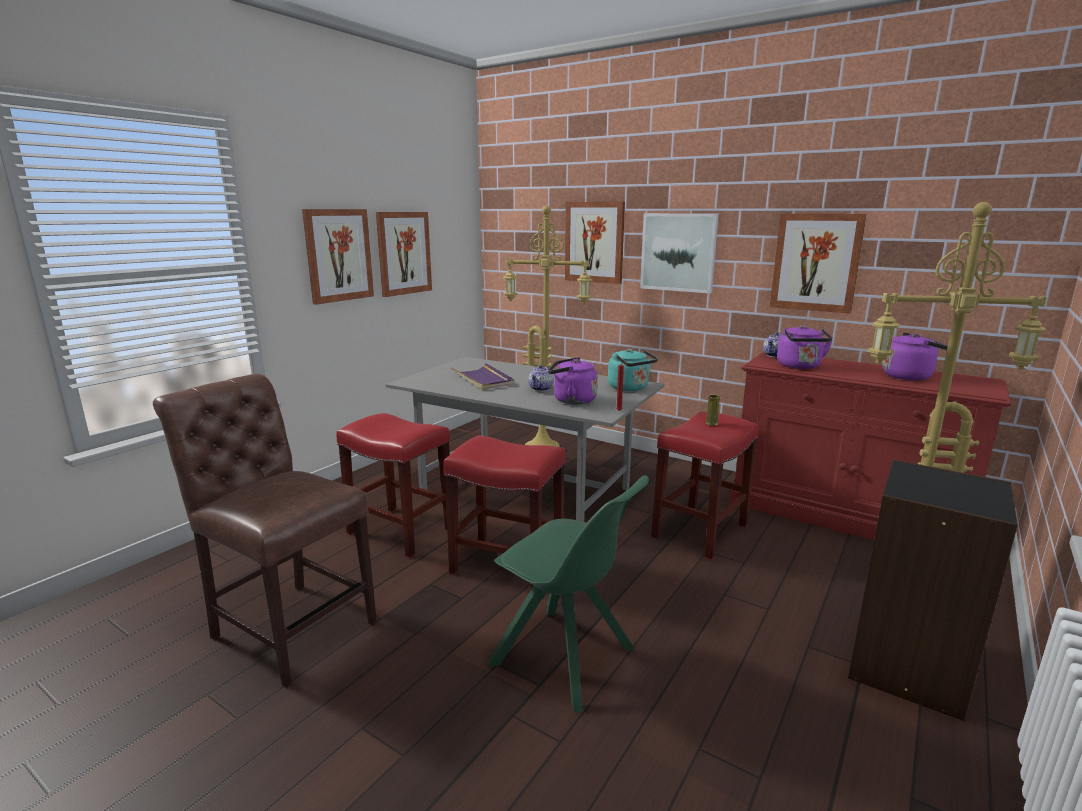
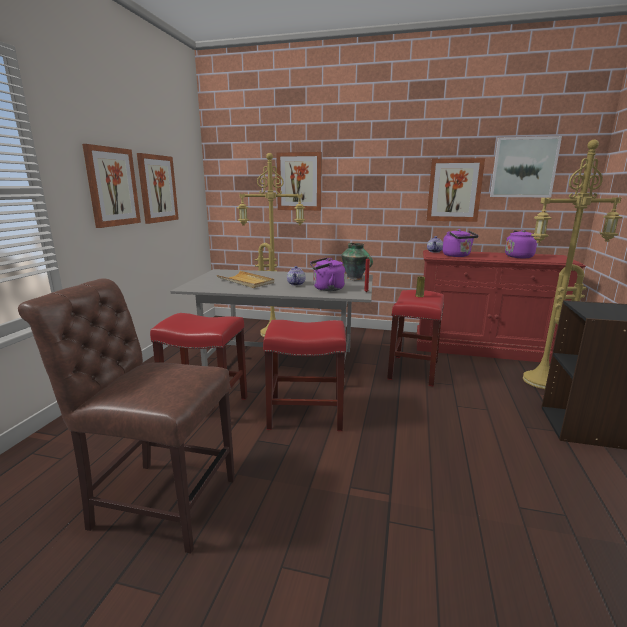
camera: 20 degrees left, 0 degrees up
(483, 379) = (246, 281): purple tray -> beige tray
(566, 658) = (393, 470): green chair -> none
(630, 388) = (355, 278): turquoise kettle -> vase
(678, 252) = (362, 187): picture -> picture (523, 167)

